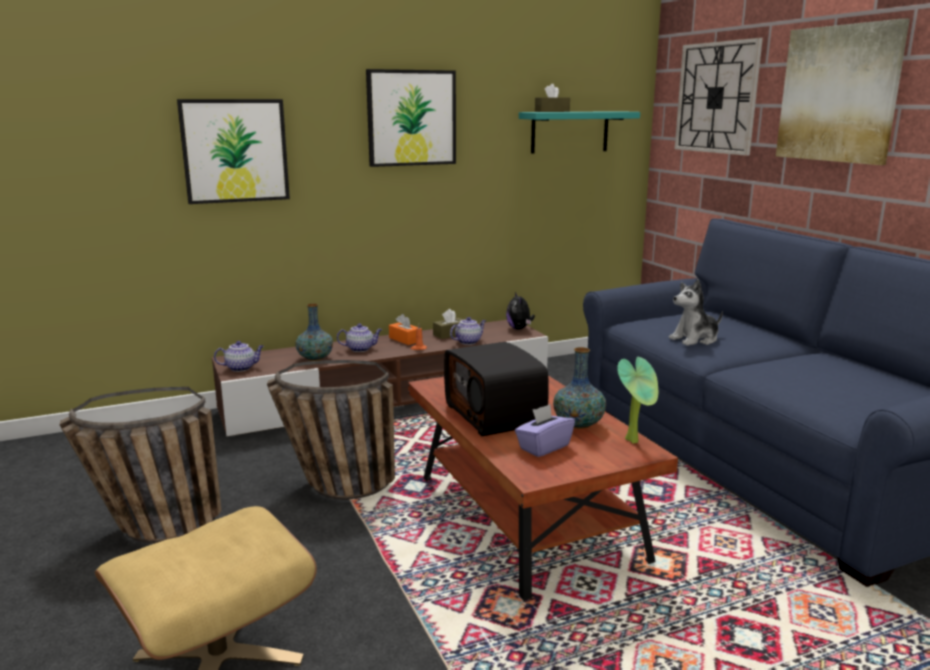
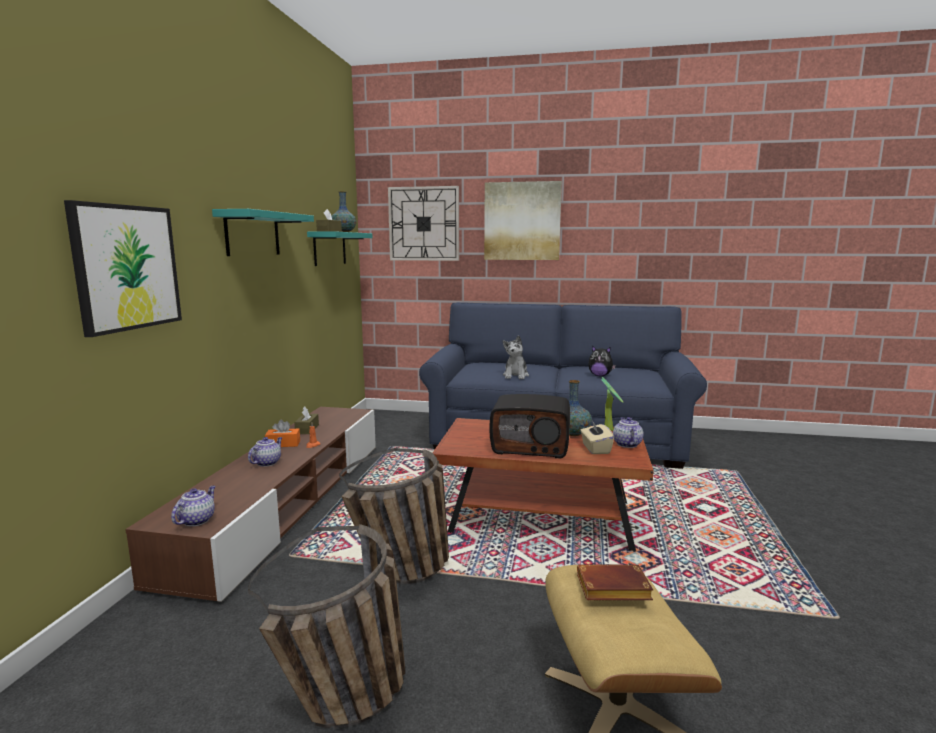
camera: 55 degrees left, 5 degrees down
(223, 537) = (611, 590): none -> brown book
(315, 358) = (248, 484): vase -> vase (343, 232)
(411, 118) = (252, 234): picture -> turquoise shelf
(468, 342) = (334, 429): teapot -> teapot (626, 444)
(519, 328) = (343, 411): plush toy -> plush toy (600, 375)
(543, 447) = (595, 449): purple tissue box -> beige tissue box

